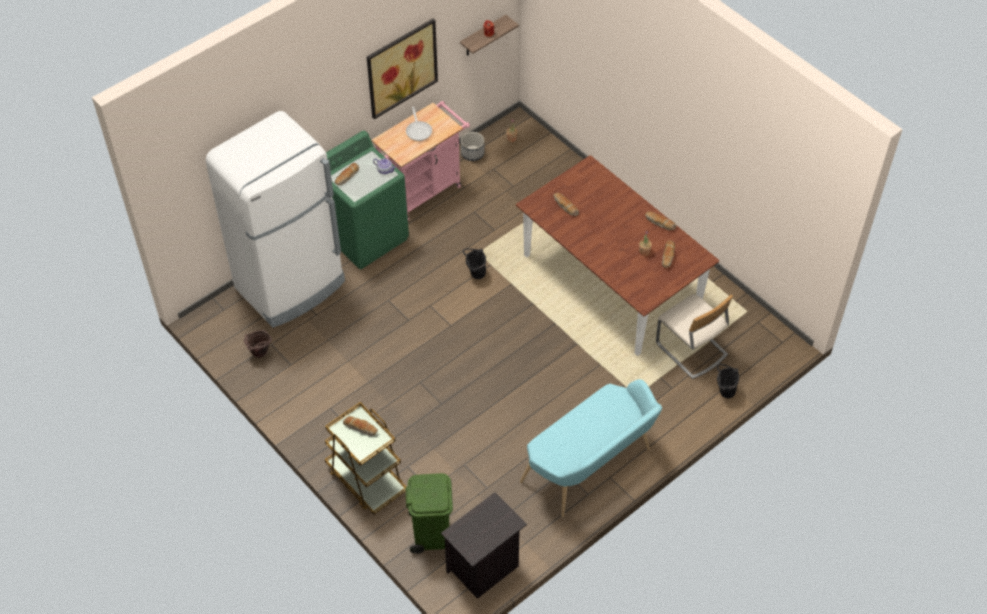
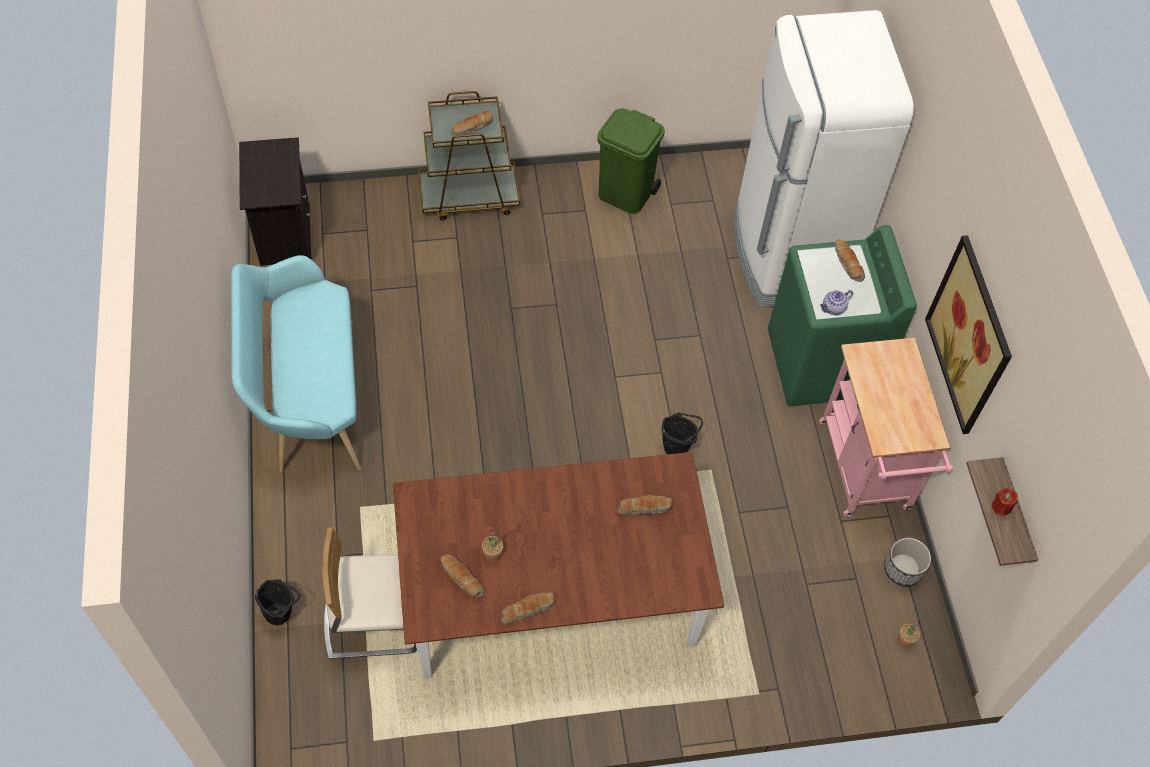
camera: 120 degrees right, 5 degrees up
(260, 355) = (704, 184): brown bucket -> none
(418, 130) = (899, 399): frying pan -> none
(431, 532) = (363, 217): green trash can -> green trash can (626, 194)

